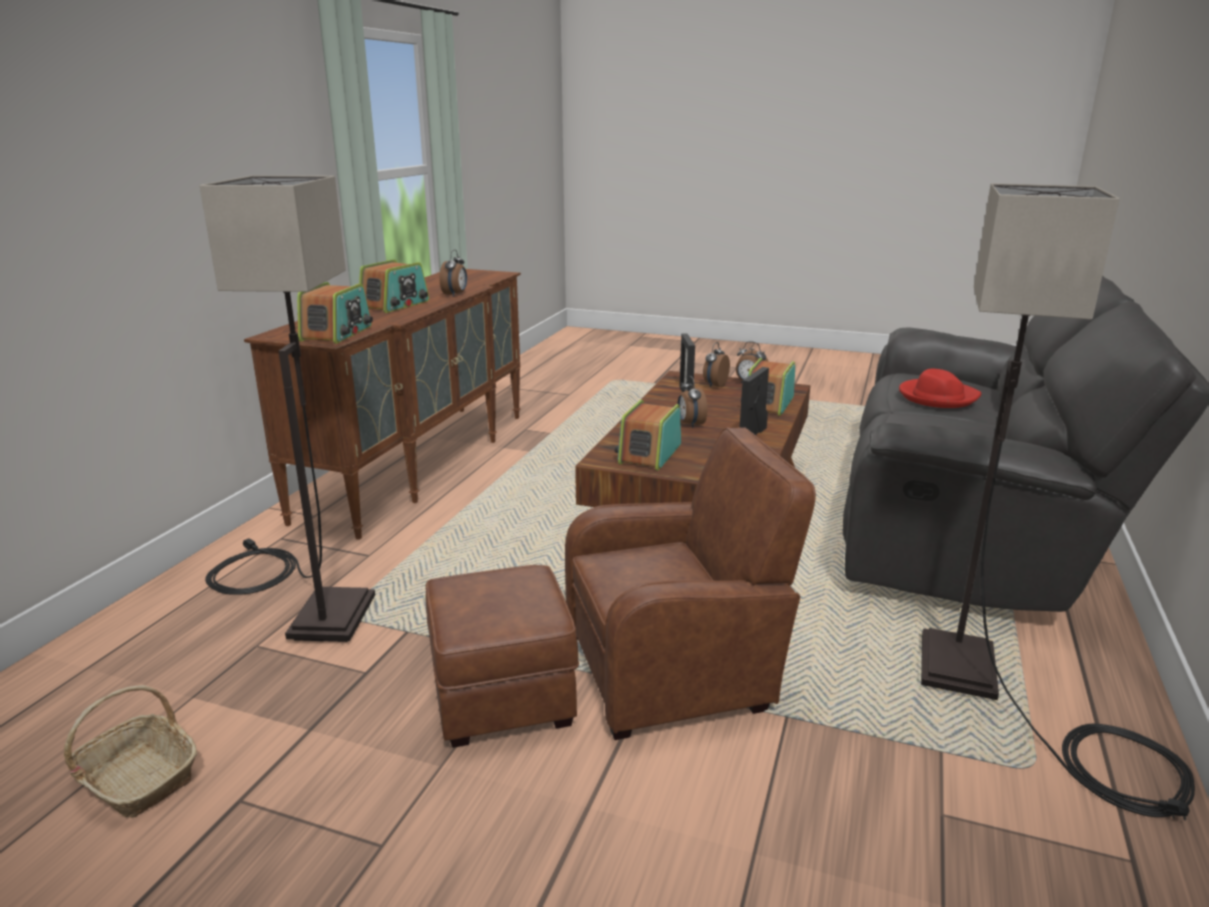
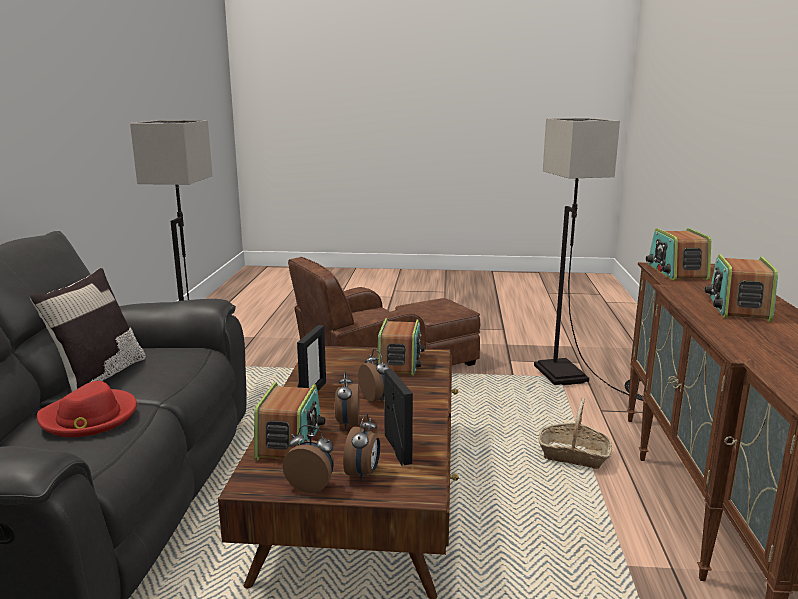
camera: 165 degrees right, 5 degrees down
(137, 779) = (547, 329): basket -> basket (573, 455)
(455, 295) = (726, 333): alarm clock -> alarm clock (347, 423)
(980, 432) = (99, 377): none -> pillow

